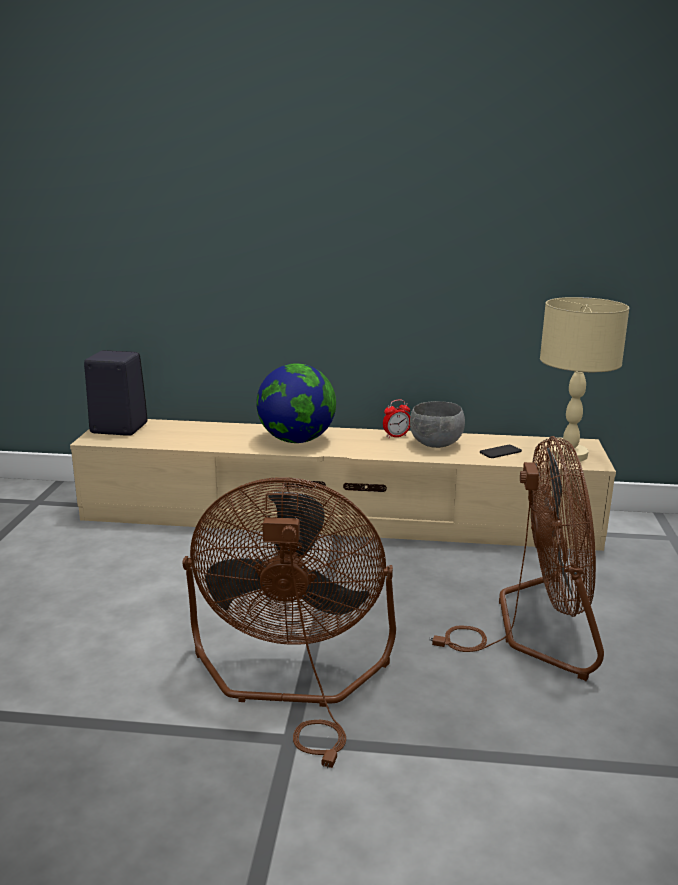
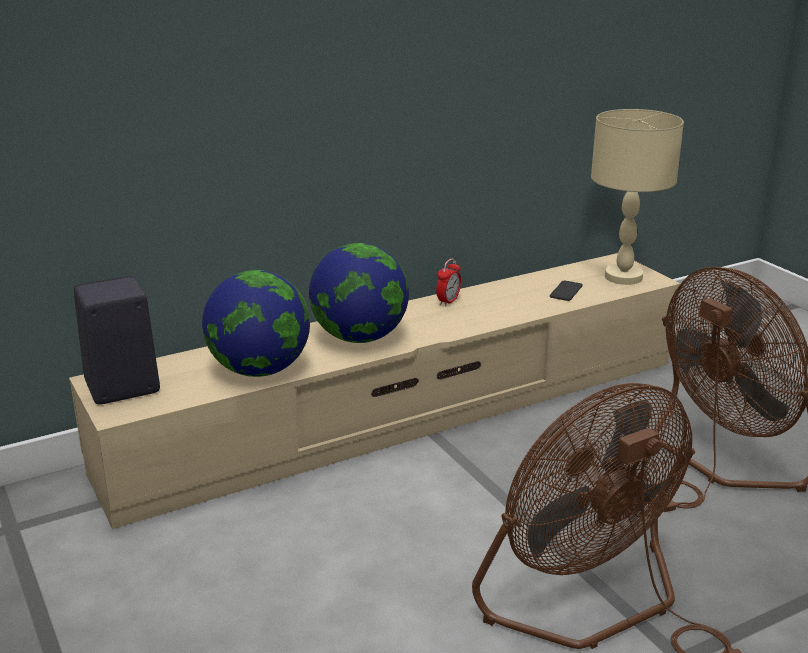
camera: 35 degrees left, 5 degrees up
(204, 441) = (259, 370): none -> globe
(436, 445) = (500, 301): grey bowl -> none

